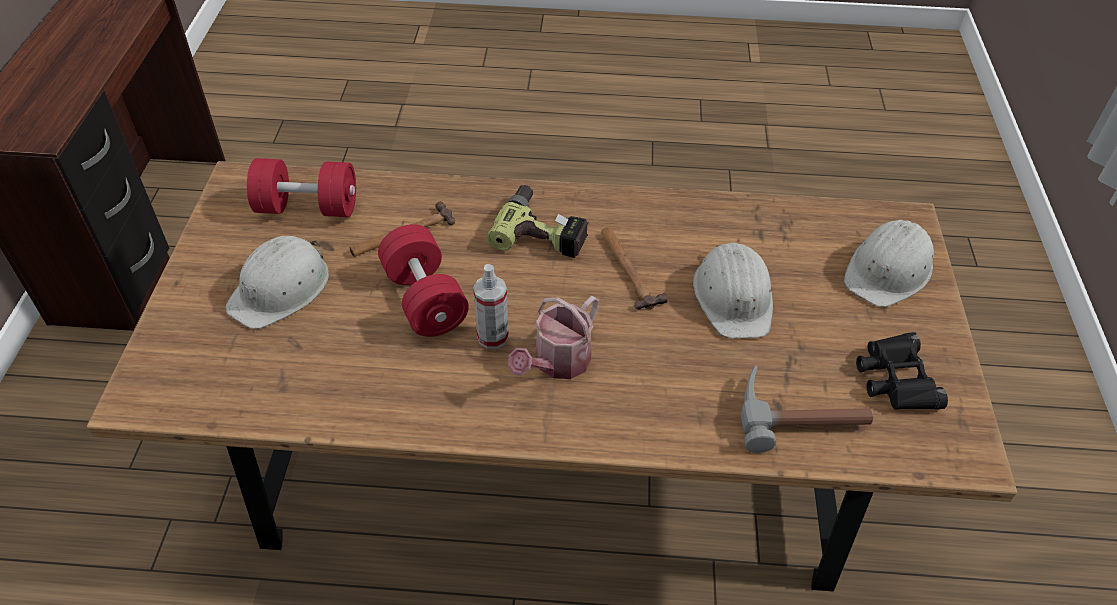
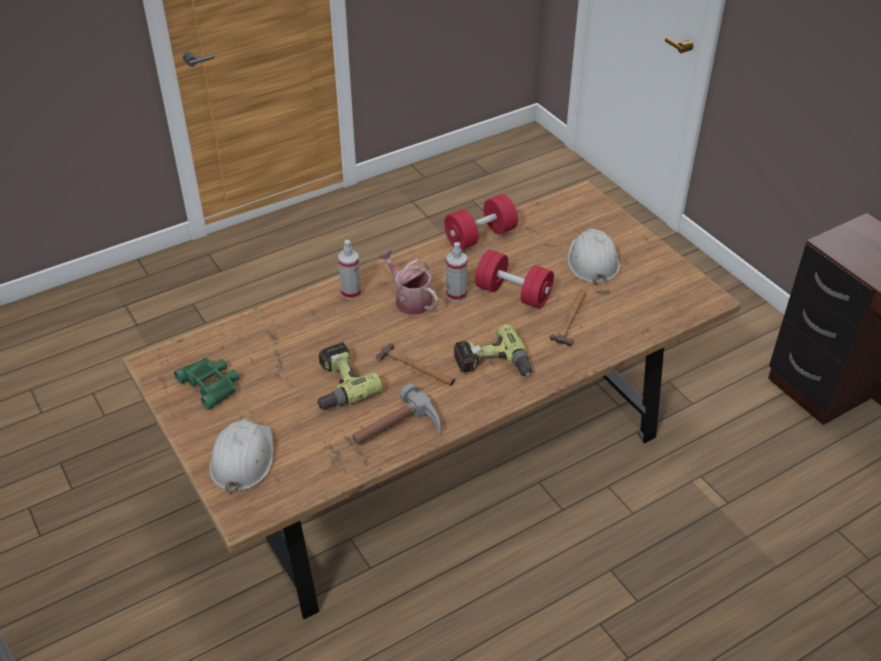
camera: 145 degrees right, 5 degrees down
(308, 208) = (645, 305): red dumbbell -> red dumbbell (480, 236)
(557, 363) = (409, 299): watering can -> watering can turned 45 degrees counterclockwise
(625, 420) = (351, 292): none -> spray bottle
(733, 297) = (338, 385): white hard hat -> power drill
(799, 413) = (259, 339): hammer -> hammer (398, 432)
(895, 378) = (211, 385): black binoculars -> green binoculars

